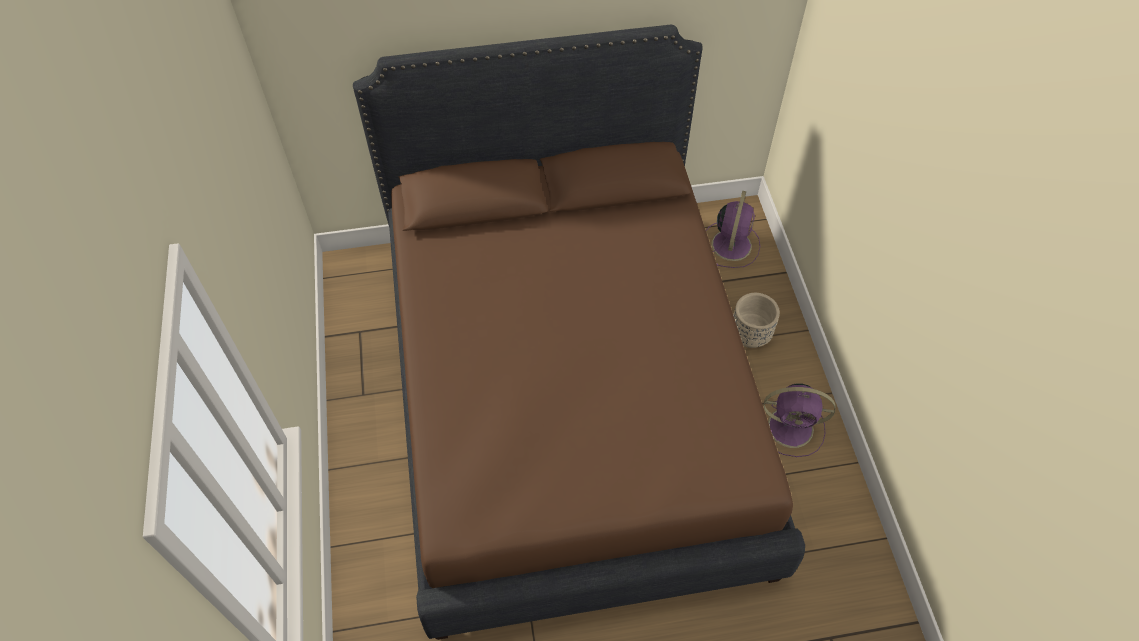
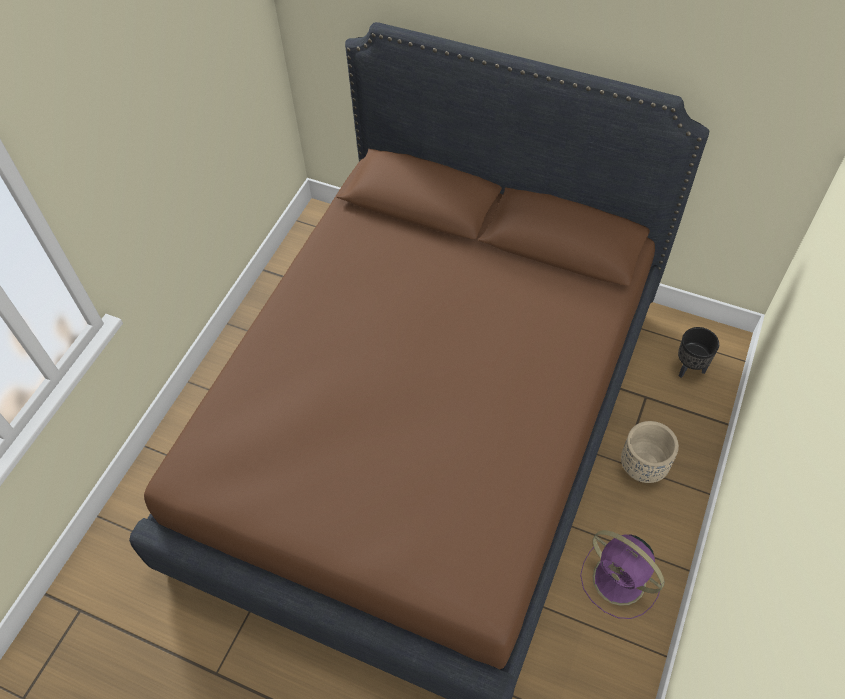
camera: 35 degrees right, 0 degrees up
(731, 243) = (689, 367): purple fan -> black planter

